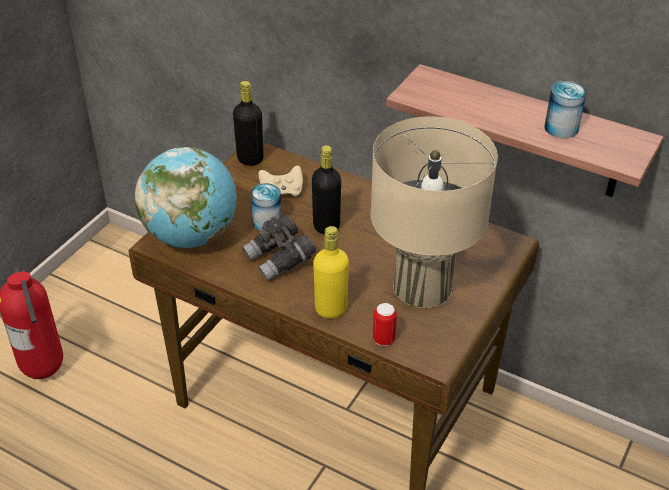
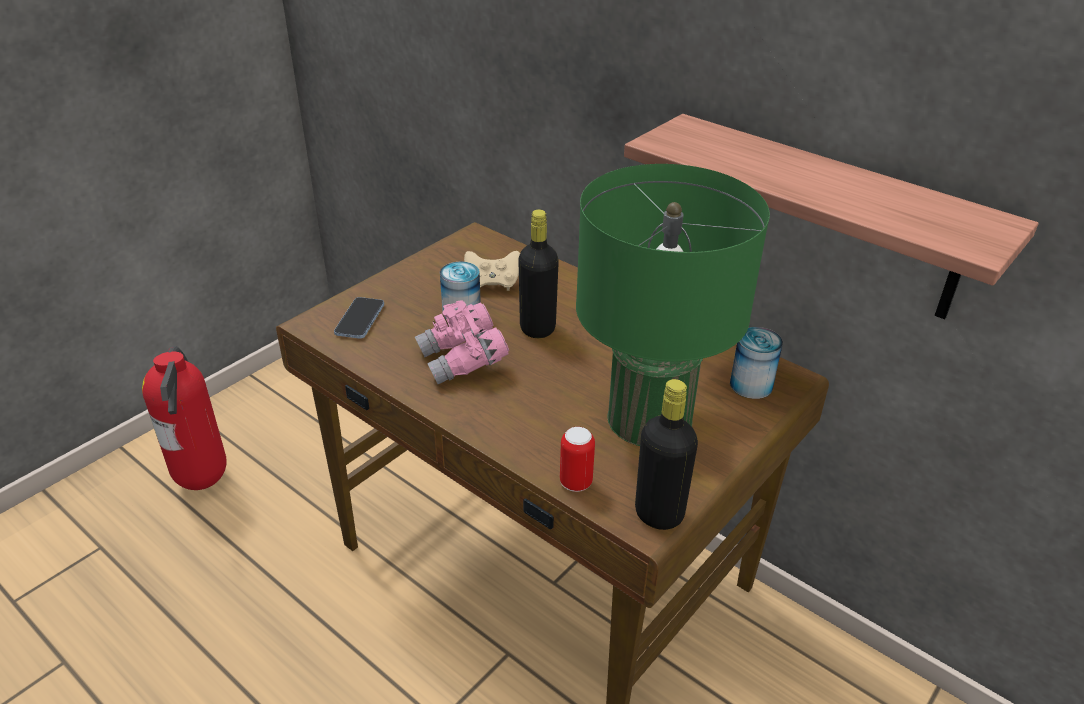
camera: 10 degrees right, 5 degrees down
(191, 236) = (360, 319): globe -> phone
(250, 159) = (465, 243): black bottle -> black bottle (659, 514)
(280, 260) = (463, 361): grey binoculars -> pink binoculars
(331, 309) = (512, 432): yellow bottle -> none
(422, 287) = (649, 419): beige table lamp -> green table lamp
(561, 128) = (875, 198): can -> can (751, 385)

